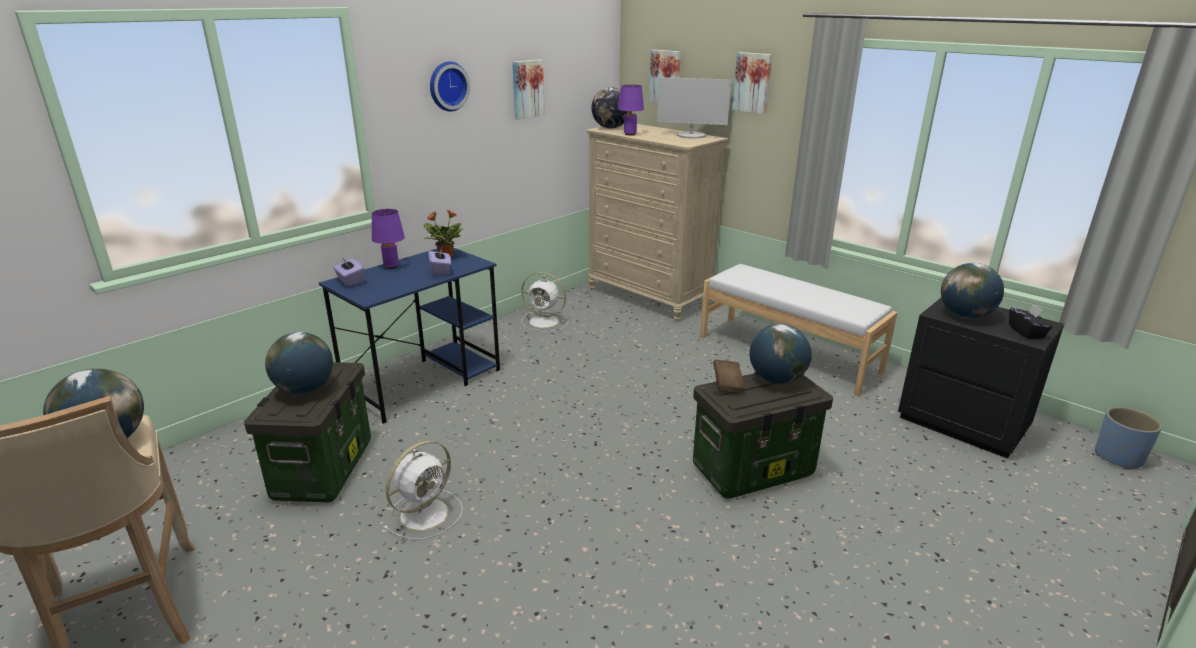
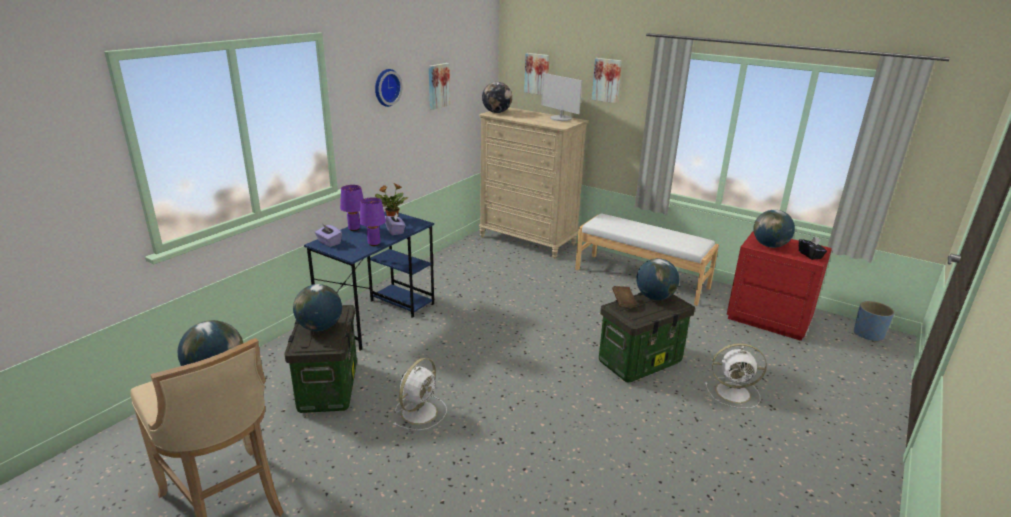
camera: 10 degrees left, 0 degrees up
(545, 322) = (455, 264): white fan -> white fan (734, 392)
(629, 134) = (514, 118): purple table lamp -> purple table lamp (373, 244)
(691, 135) = (560, 118): monitor -> monitor turned 45 degrees clockwise
(963, 422) = (769, 319): black nightstand -> red nightstand

